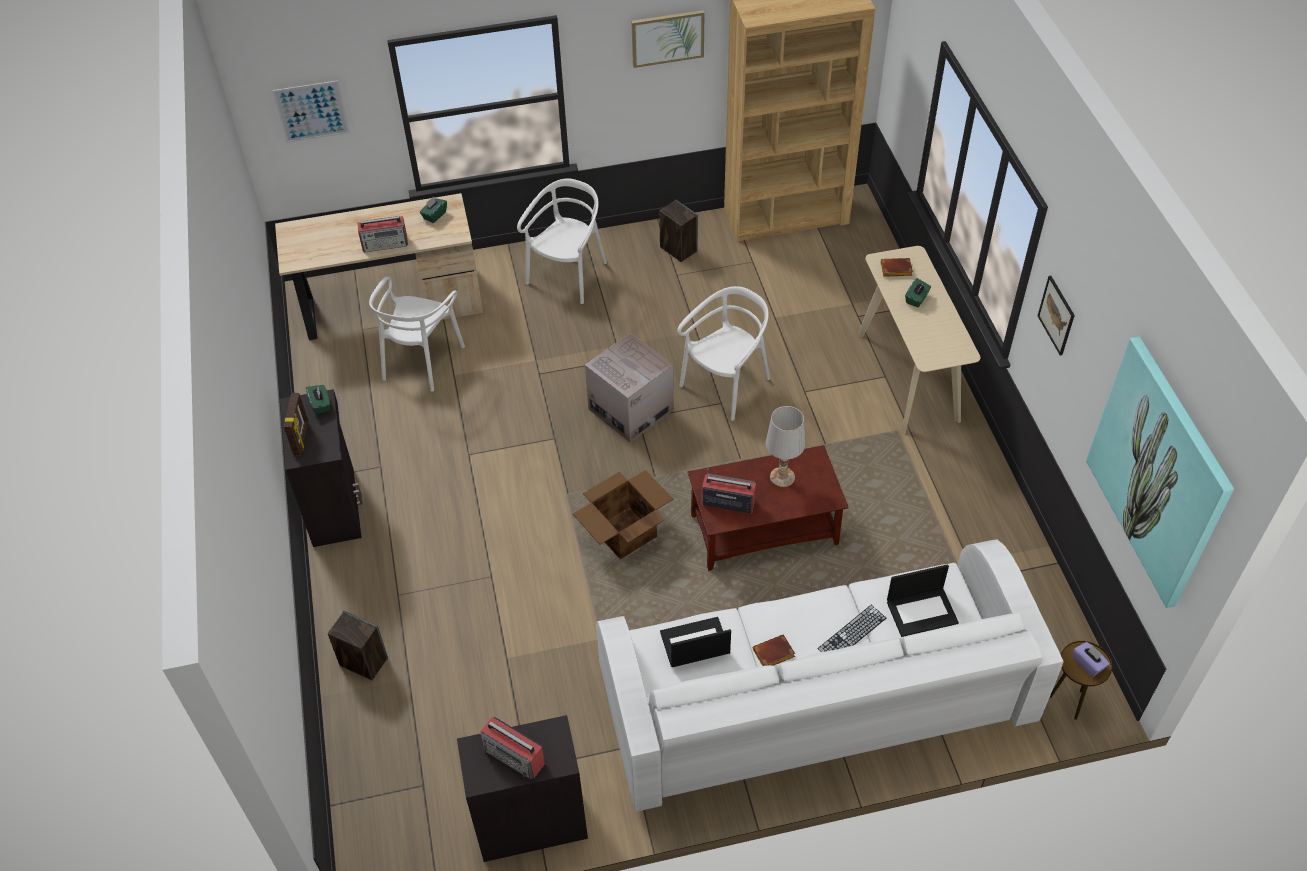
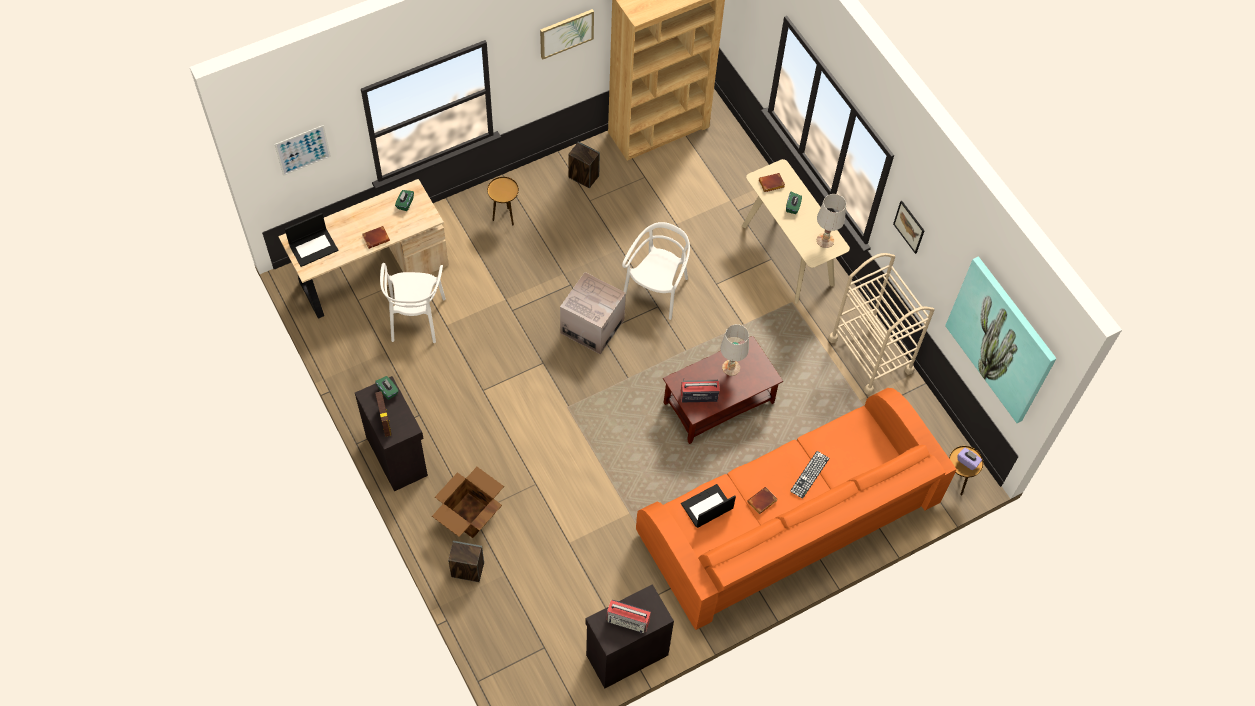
camera: 20 degrees left, 10 degrees up
(385, 244) = (376, 238): radio -> brown book
(568, 275) = (504, 217): white chair -> brown side table
(624, 533) = (620, 428): cardboard box -> cardboard box (469, 515)
(815, 697) = (789, 521): white sofa -> orange sofa
(922, 611) = (851, 447): laptop -> laptop (314, 247)
(949, 343) = (825, 240): none -> white table lamp
(988, 512) = (870, 355): none -> beige cart

